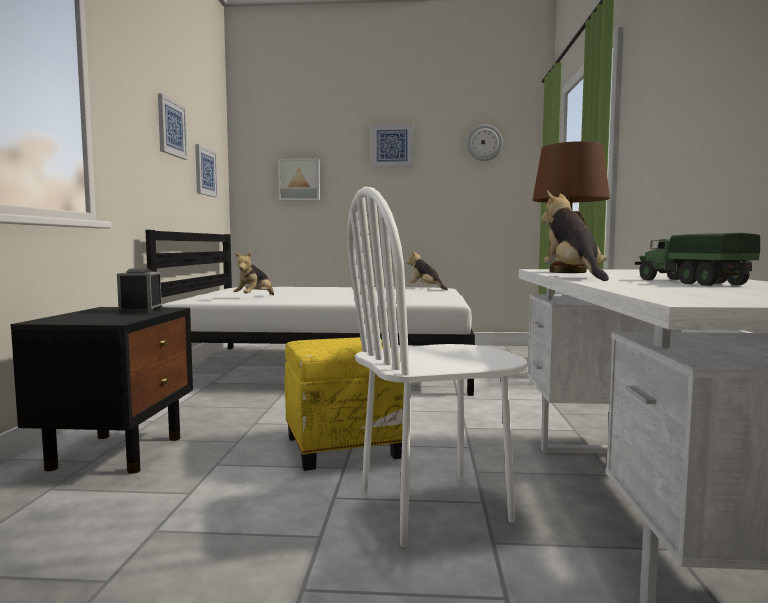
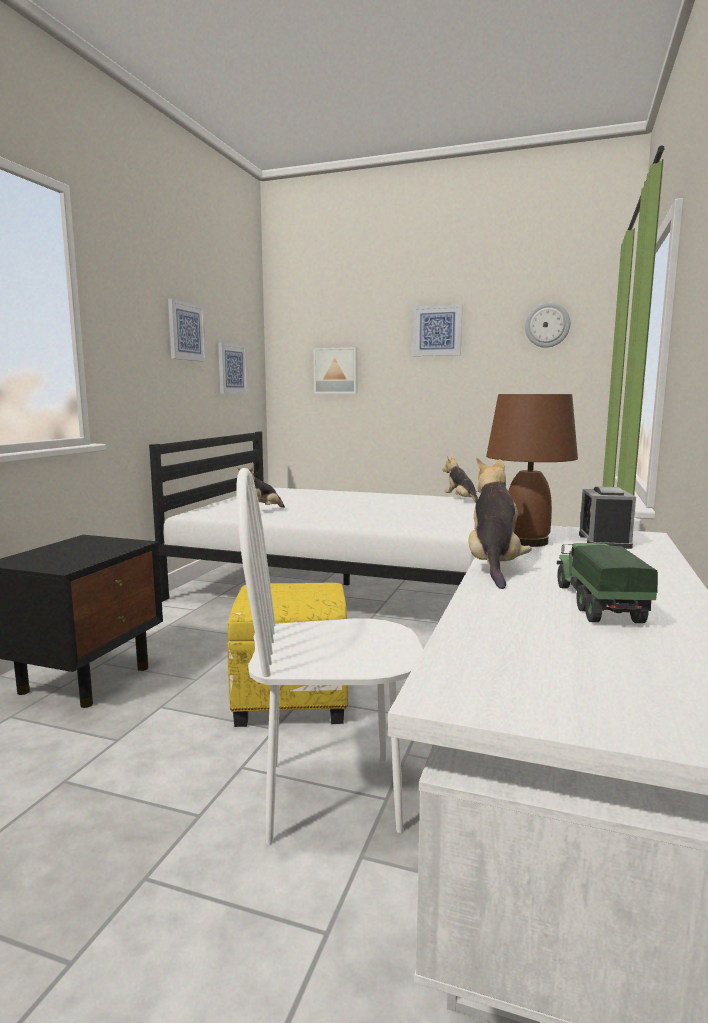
camera: 15 degrees right, 5 degrees up
(141, 310) = (107, 546): alarm clock -> alarm clock (604, 541)

